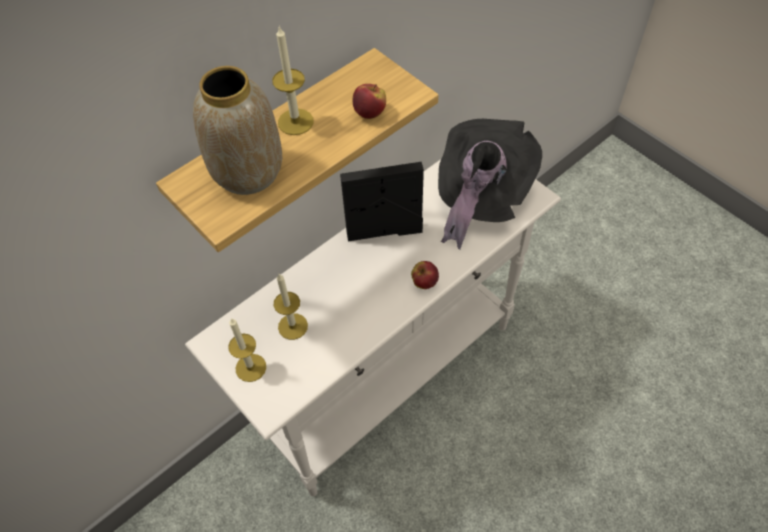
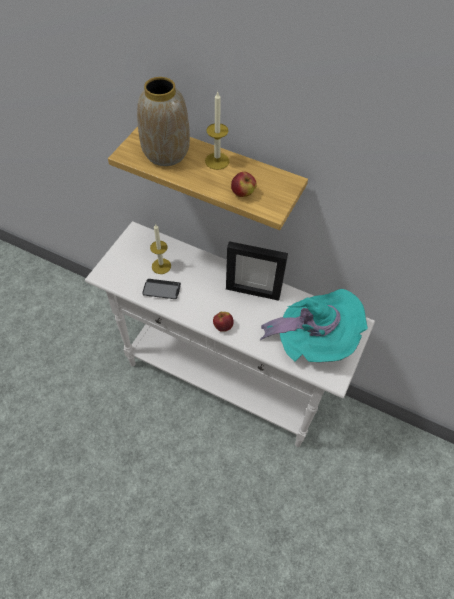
camera: 65 degrees right, 0 degrees up
(251, 367) = (126, 256): candle -> none
(334, 337) = (161, 289): none -> phone
(384, 233) = (253, 291): picture frame -> picture frame turned 135 degrees clockwise
(480, 197) = (313, 340): black hat -> turquoise hat

